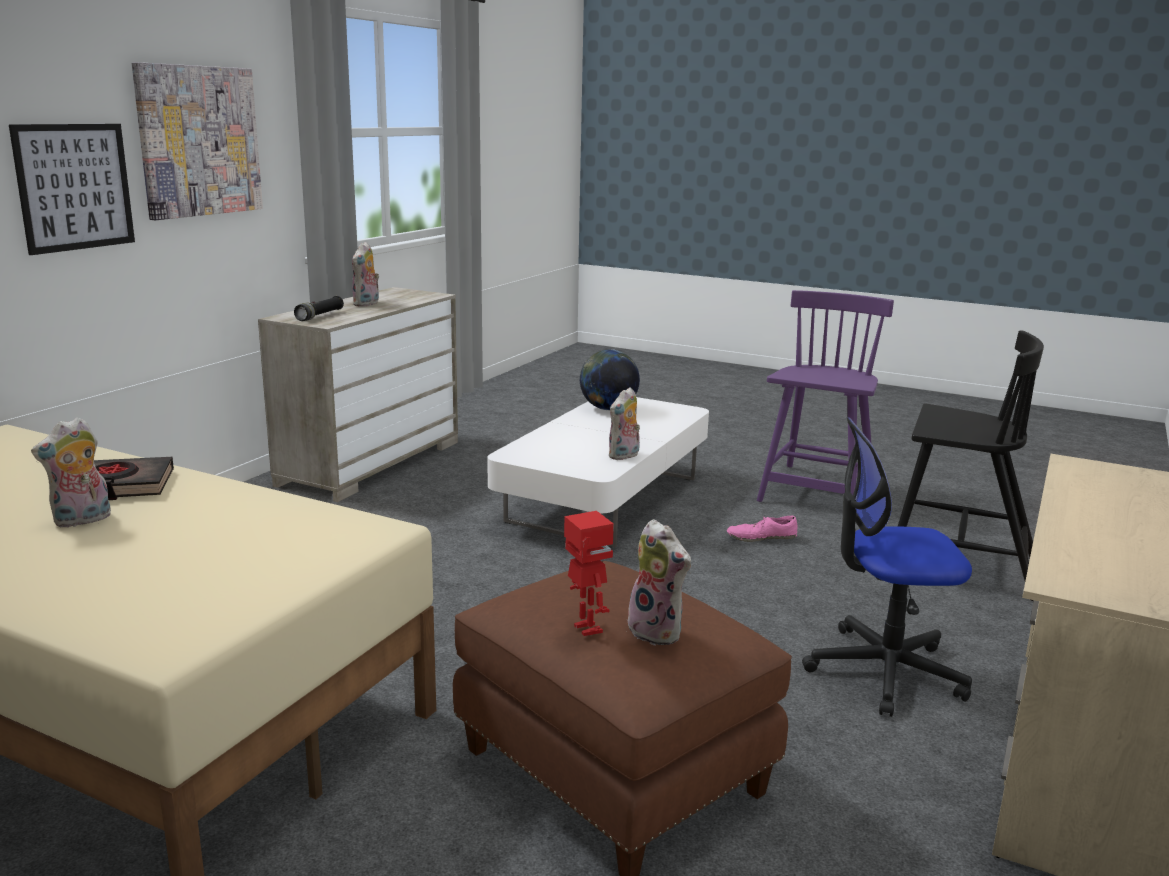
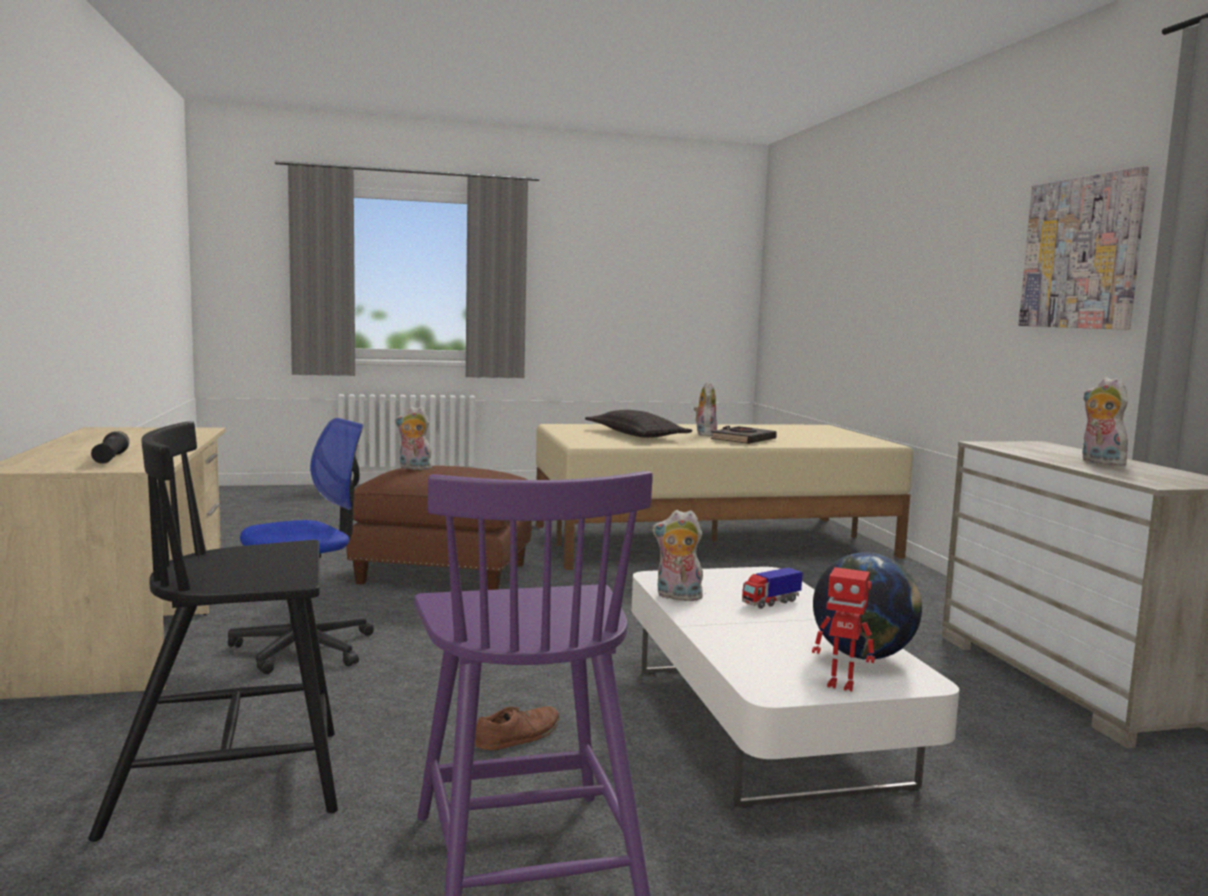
camera: 140 degrees right, 10 degrees down
(75, 187) = (984, 292): picture -> none
(189, 548) = (636, 435): none -> pillow
(320, 316) = (1033, 447): black flashlight -> black flashlight (111, 458)
(574, 438) = (770, 602): none -> toy truck
(586, 629) = (447, 464): toy robot -> toy robot (841, 685)
(624, 456) = (677, 597): plush toy -> plush toy turned 75 degrees counterclockwise
(761, 537) = (518, 736): pink shoe -> brown shoe

